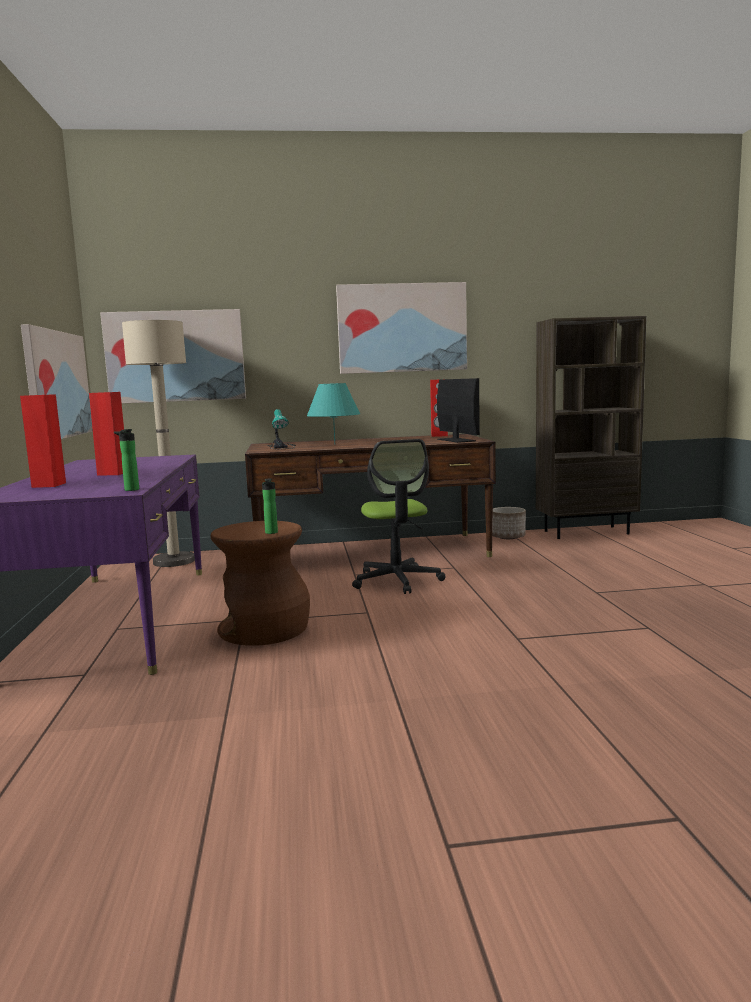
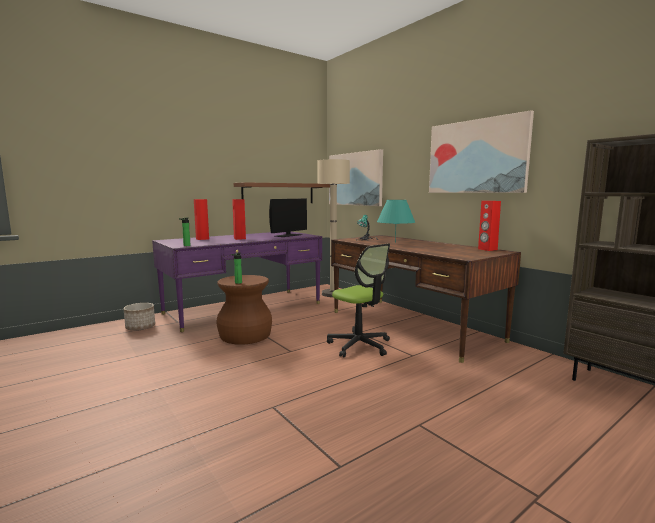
camera: 60 degrees right, 0 degrees up
(56, 384) = (278, 193): picture -> brown shelf
(397, 580) = (359, 345): office chair -> office chair turned 90 degrees counterclockwise
(456, 440) = (460, 254): monitor -> monitor (288, 235)
(507, 537) = (533, 358): planter -> planter (140, 327)

